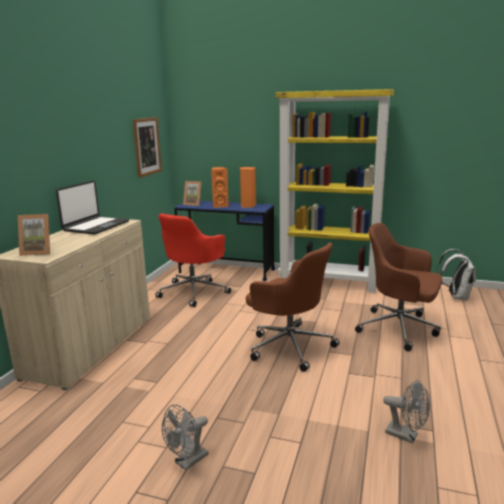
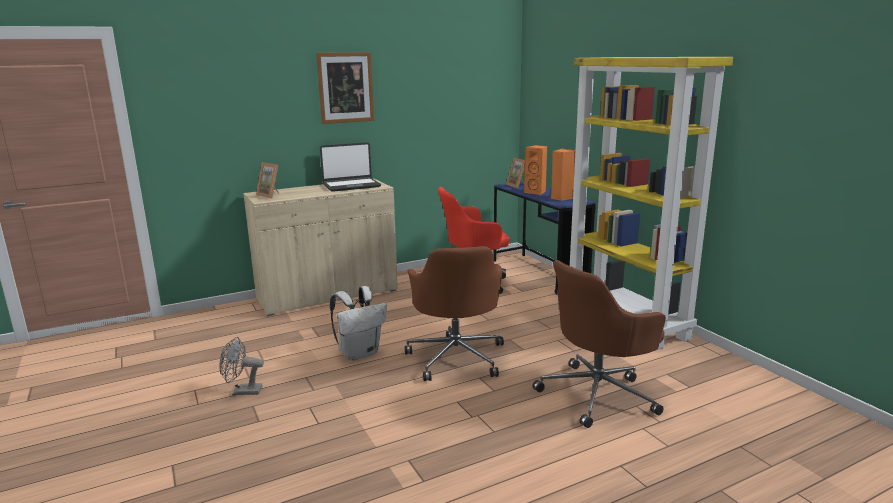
camera: 45 degrees right, 0 degrees up
(147, 146) = (471, 114): picture -> picture (345, 87)
(399, 328) = (598, 394): brown office chair -> brown office chair turned 105 degrees counterclockwise
(406, 435) = (395, 469): grey fan -> none
(456, 296) = (766, 398): white backpack -> white backpack (360, 353)

